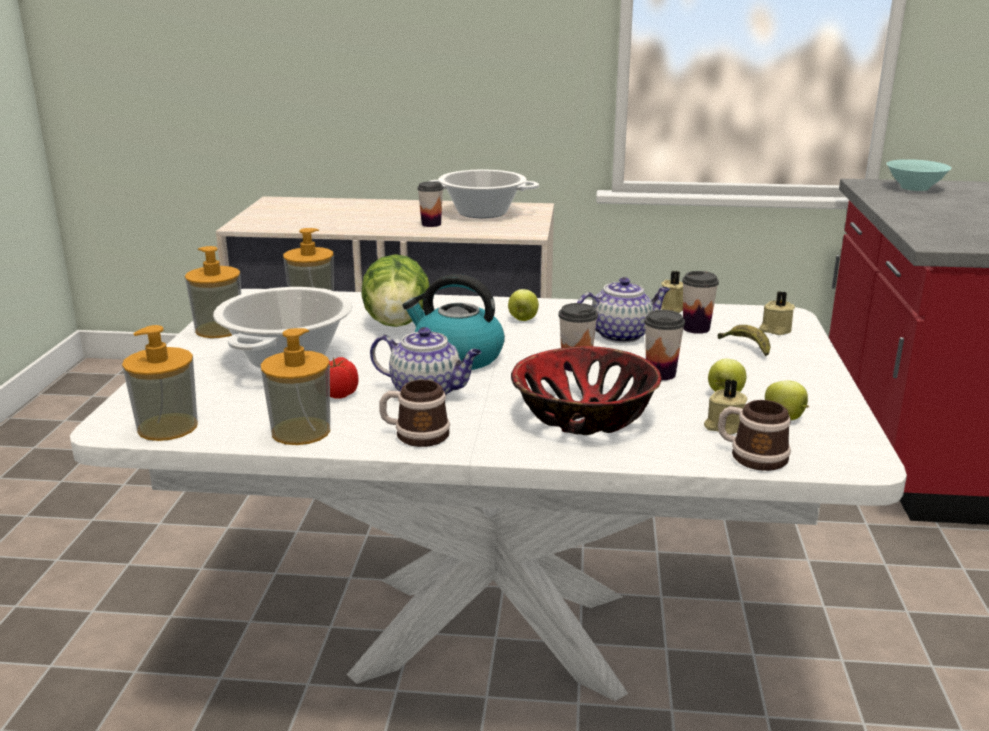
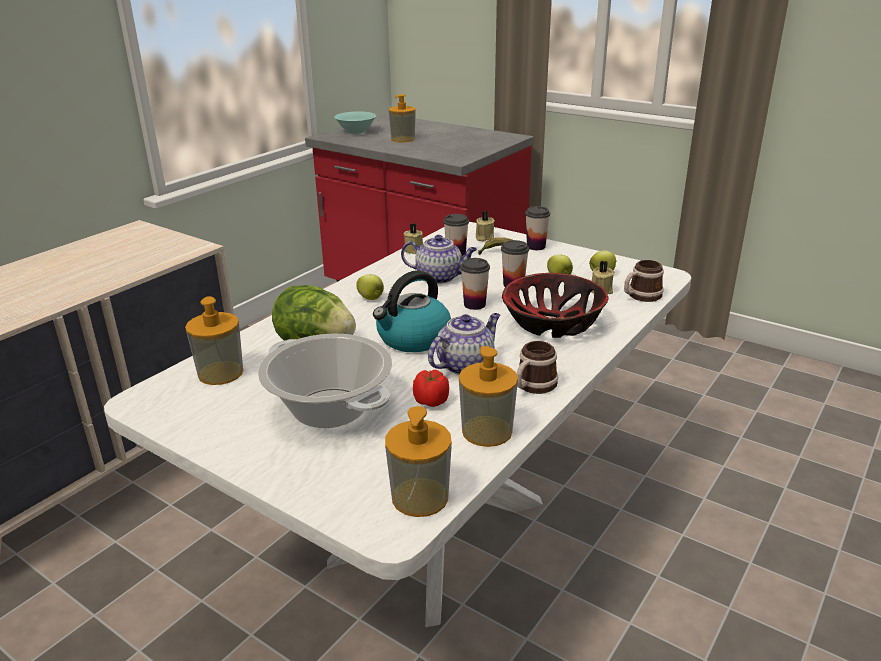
camera: 60 degrees left, 5 degrees up
(219, 329) = (211, 432): soap dispenser -> soap dispenser (403, 139)
(431, 224) = (99, 273): cup -> cup (536, 246)
(482, 212) = (109, 248): cooking pot -> none
(621, 335) = (440, 277): teapot -> teapot turned 90 degrees clockwise

